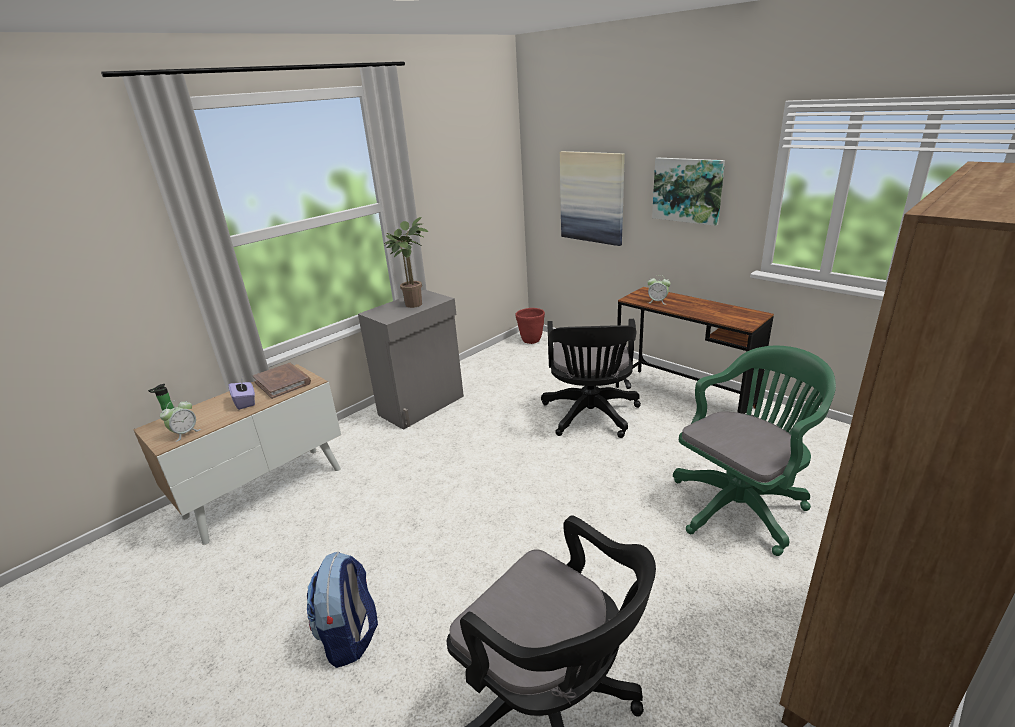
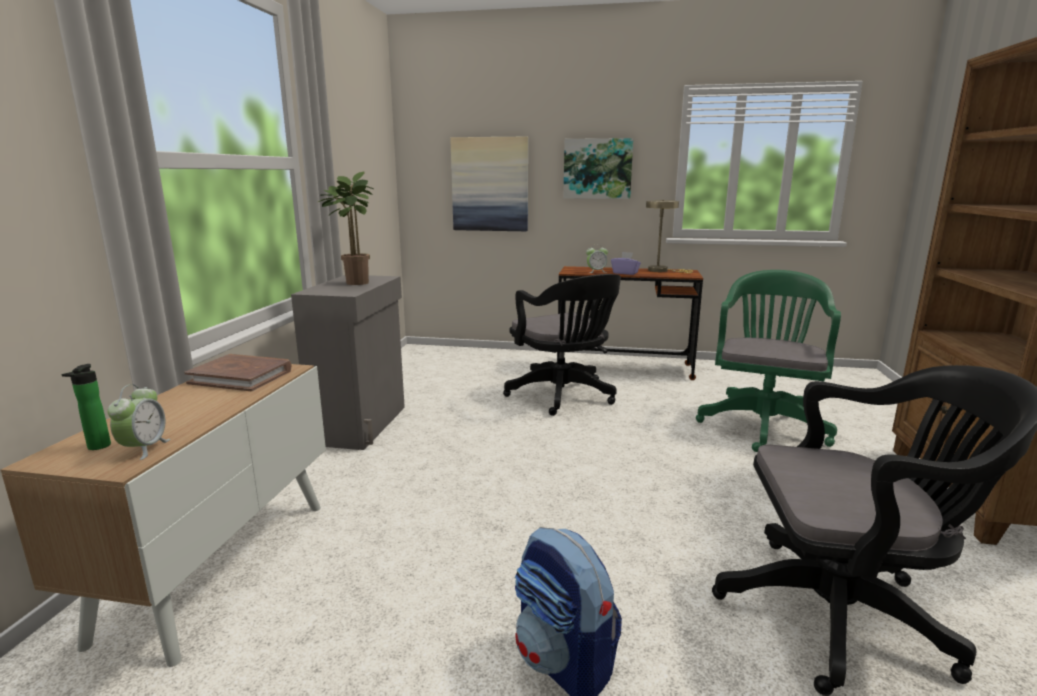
camera: 35 degrees left, 10 degrees down
(245, 402) = (208, 401): purple tissue box -> purple tissue box (625, 273)
(531, 340) = (423, 353): red planter -> none
(728, 309) = (661, 270): none -> beige table lamp

